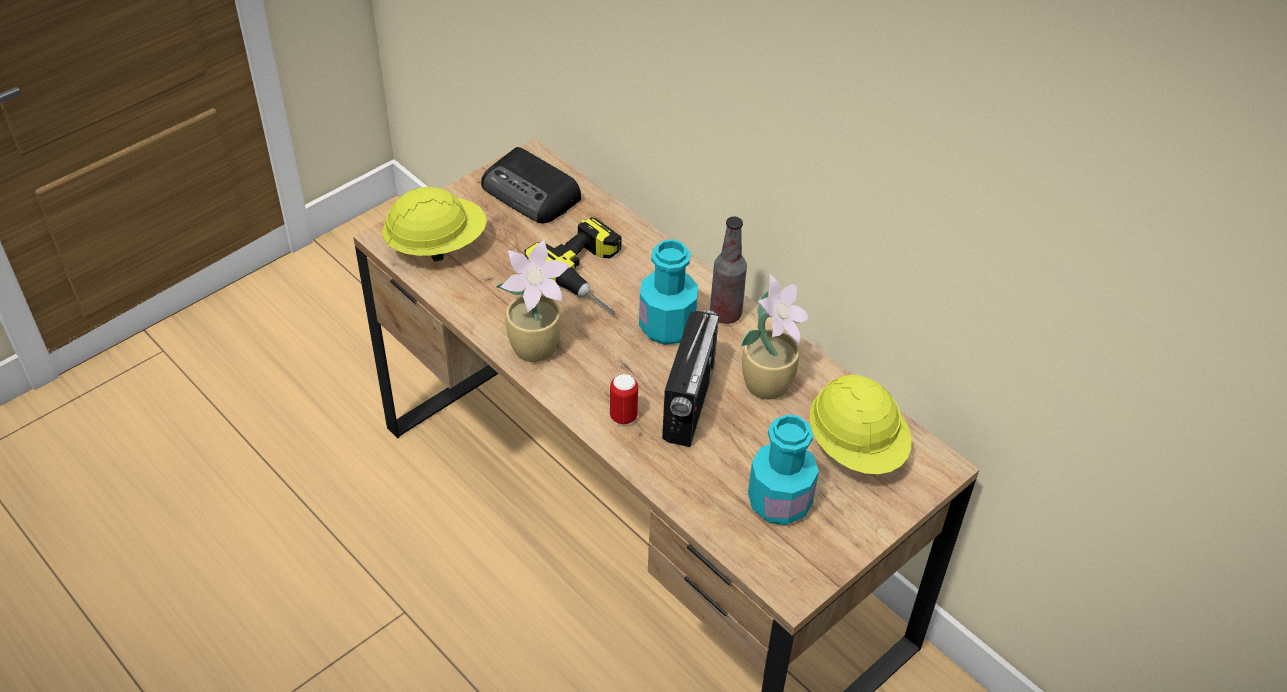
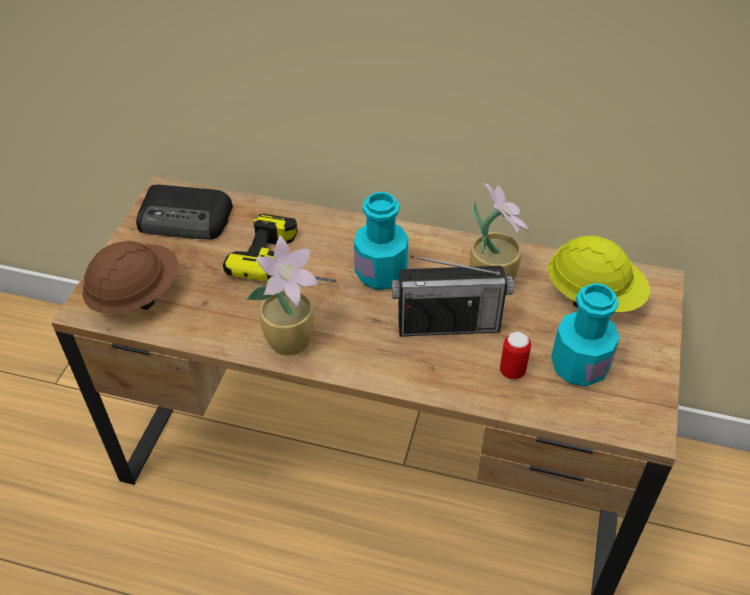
camera: 30 degrees left, 0 degrees up
(436, 245) = (136, 296): yellow hard hat -> brown hard hat
(623, 416) = (407, 361): can -> can (512, 371)
(688, 403) = (448, 325): radio -> radio turned 105 degrees clockwise
(725, 314) = (416, 244): bottle -> none

